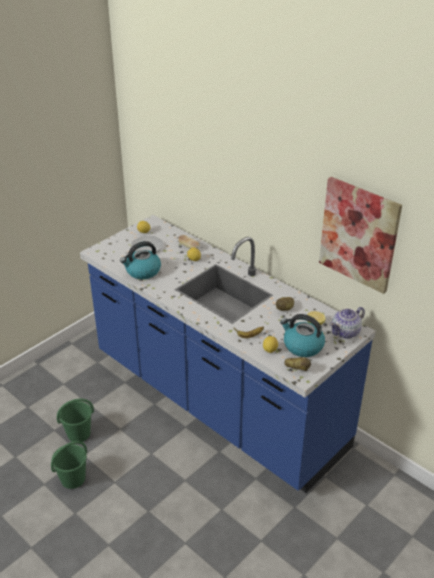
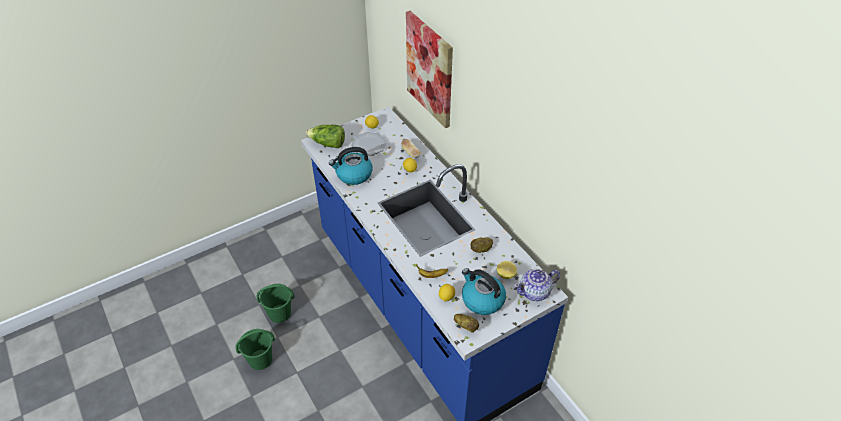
camera: 15 degrees right, 10 degrees up
(107, 251) = (328, 144): none -> lettuce
(359, 234) = (562, 197): picture -> picture (430, 69)

